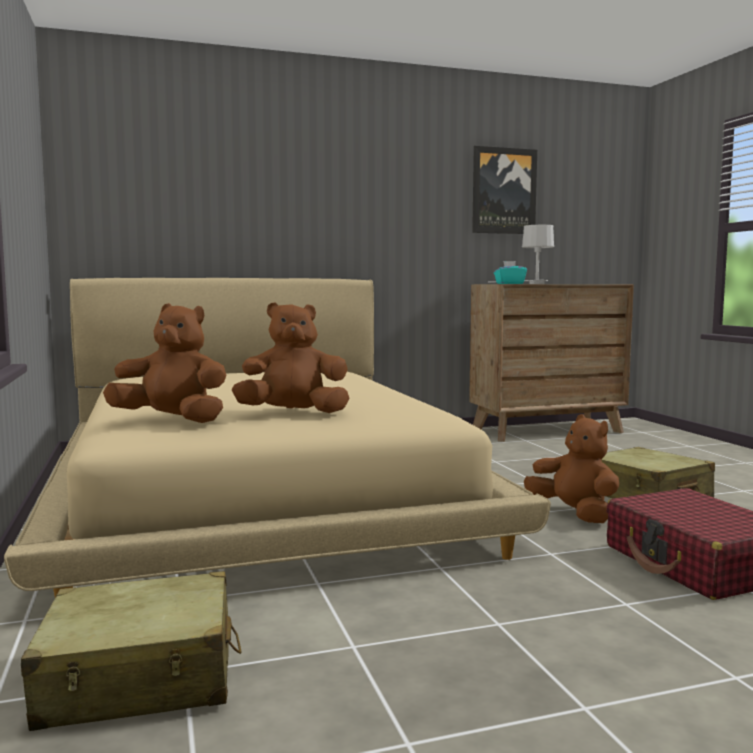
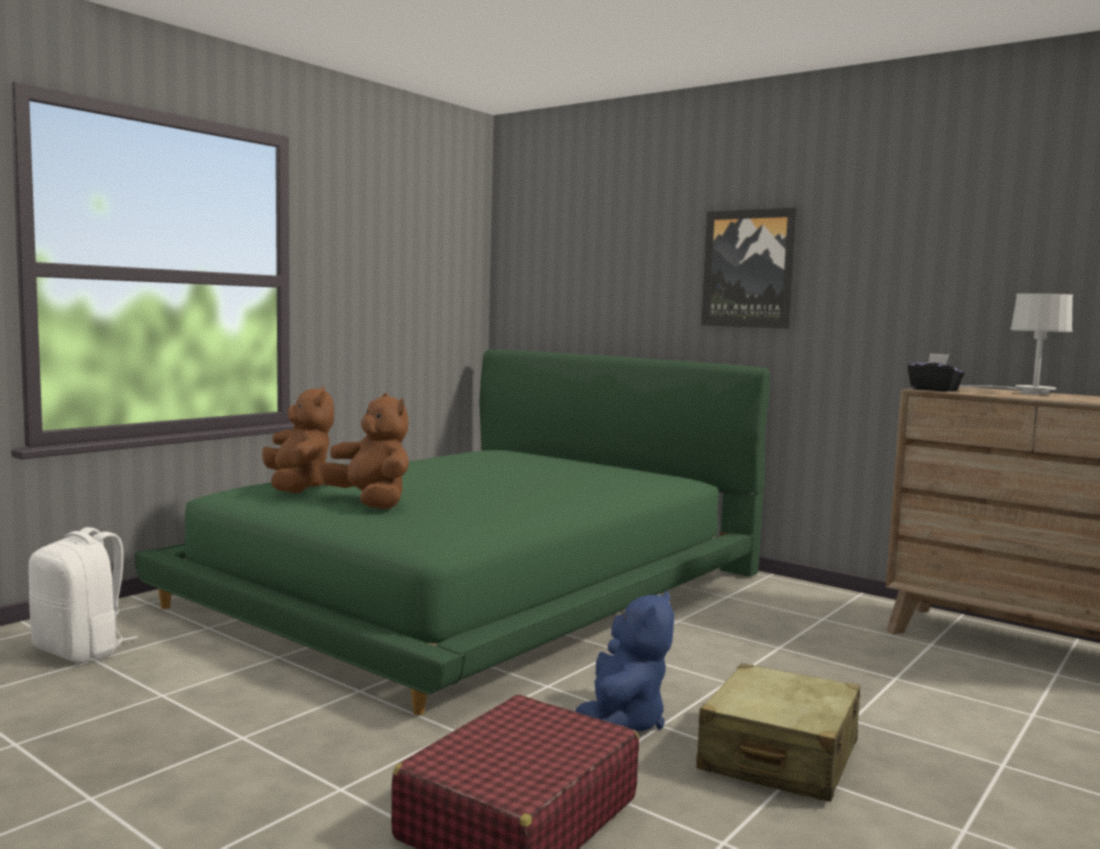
camera: 55 degrees right, 0 degrees up
(140, 678) = (81, 651): beige suitcase -> white backpack
(259, 493) = (477, 586): beige bed -> green bed
(503, 191) = (1012, 236): picture -> picture (749, 269)
(509, 283) = (934, 390): turquoise tissue box -> black tissue box
(574, 514) = (621, 722): brown plush toy -> blue plush toy

